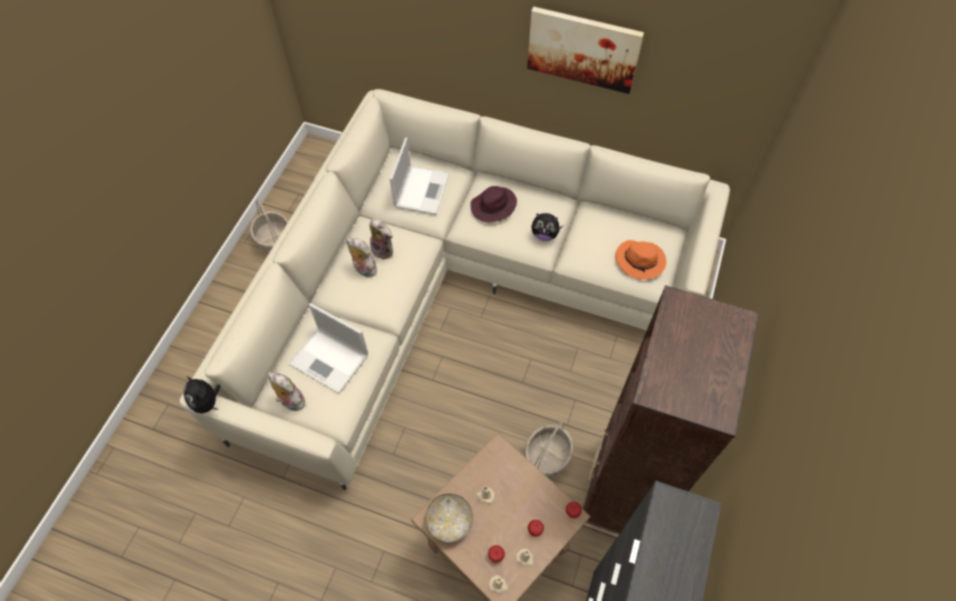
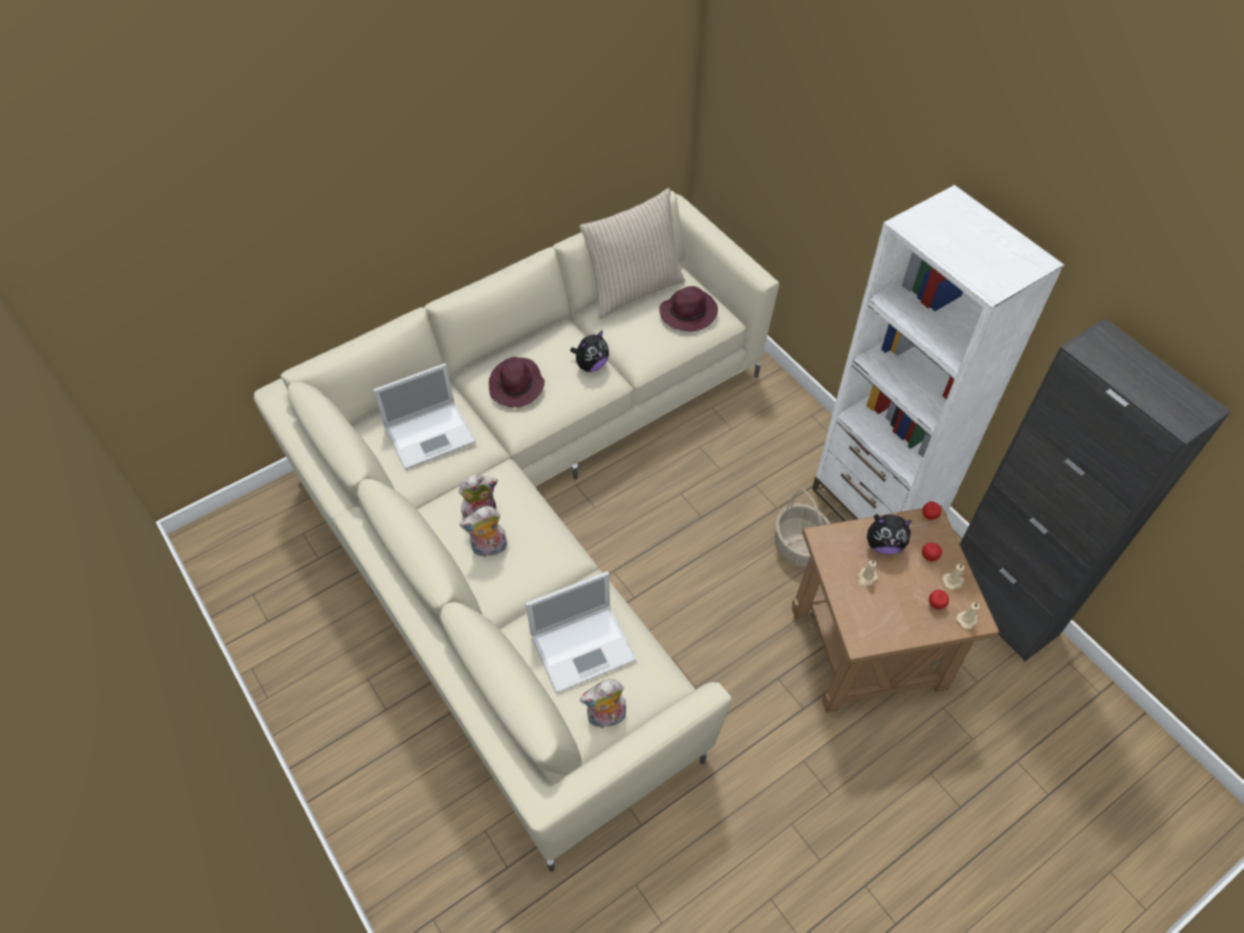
camera: 55 degrees left, 5 degrees down
(207, 402) = (563, 794): plush toy -> plush toy (884, 544)
(274, 241) = (298, 660): basket -> none
(422, 189) = (431, 434): laptop -> laptop turned 105 degrees clockwise
(449, 522) = (875, 625): bowl -> none
(583, 49) = (493, 148): picture -> none
(620, 490) = (875, 507): brown bookcase -> white bookcase
(631, 218) = (633, 289): none -> beige pillow
(640, 261) = (689, 312): orange hat -> purple hat

